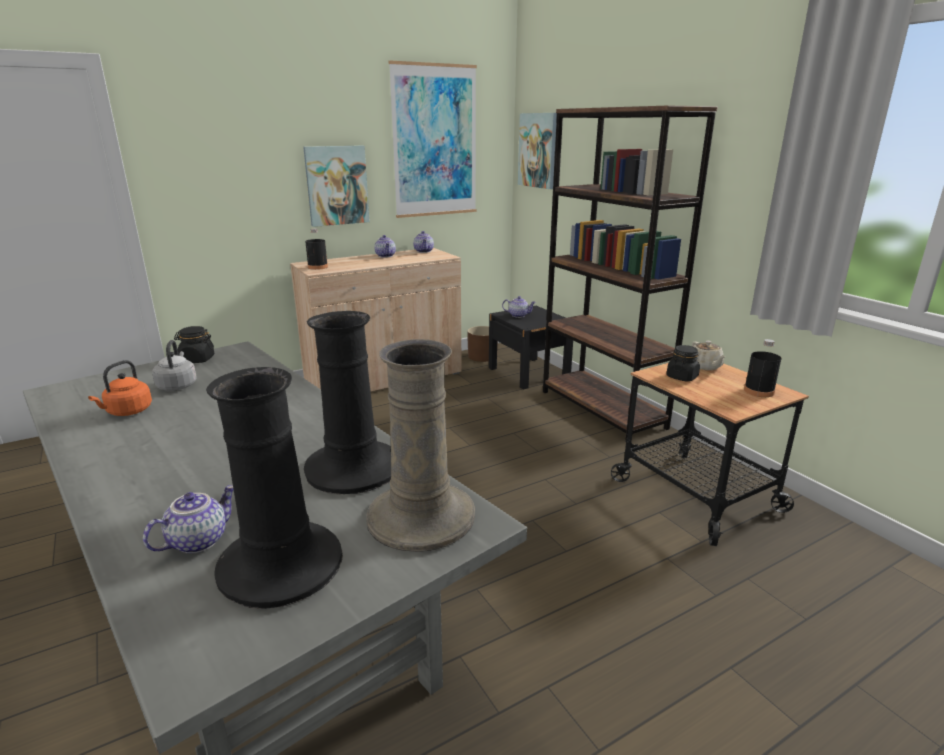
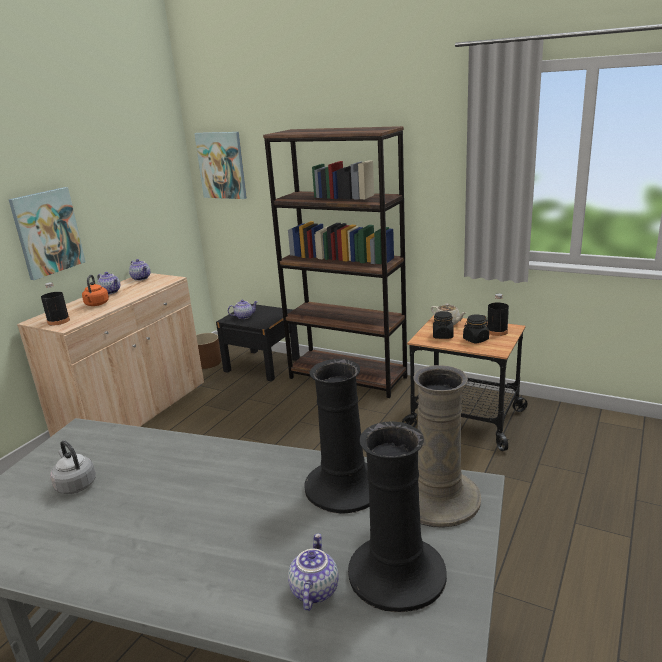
camera: 30 degrees left, 0 degrees up
(127, 412) = (65, 528): orange kettle -> orange kettle (96, 304)
(197, 359) = (52, 453): black jar -> black jar (475, 339)
(435, 142) = (126, 171): picture -> none

